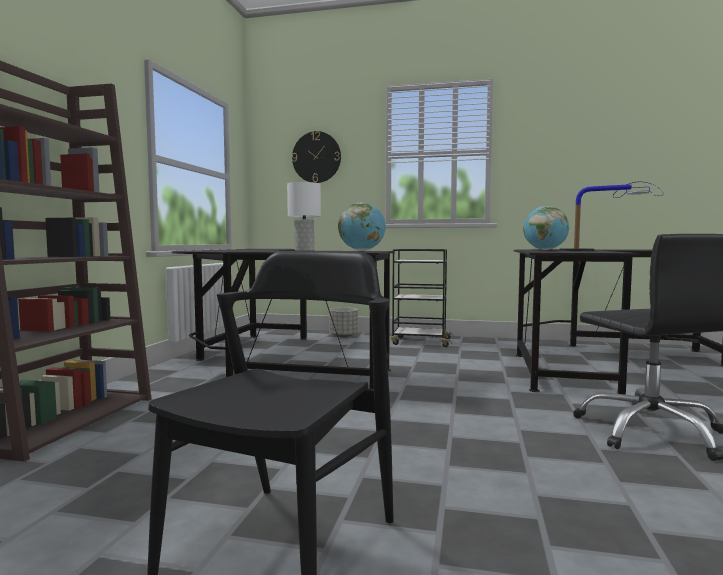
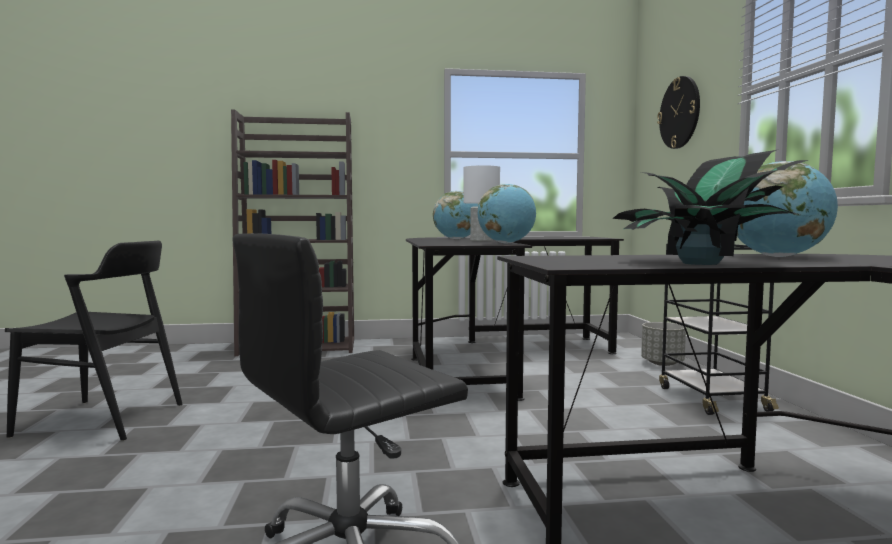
camera: 70 degrees right, 0 degrees up
(252, 250) = (457, 239): none -> globe
(596, 251) = (702, 263): table lamp -> potted plant

